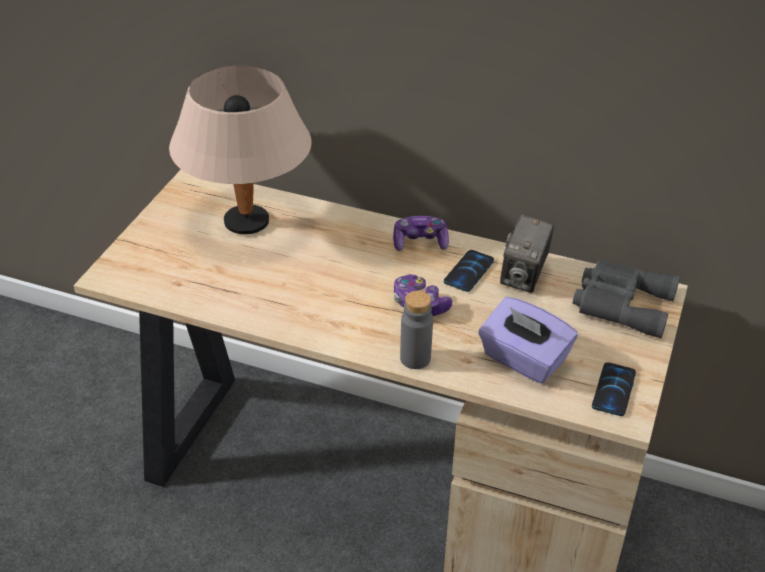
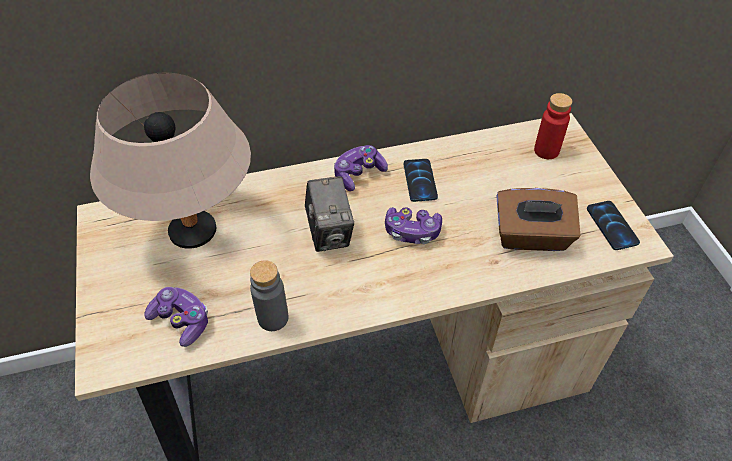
camera: 35 degrees left, 10 degrees up
(182, 276) = (181, 321): none -> game controller
(415, 358) = (456, 284): grey bottle -> grey bottle (273, 318)
(523, 277) = (462, 164): camera -> camera (330, 233)
(523, 360) = (531, 237): purple tissue box -> brown tissue box
(620, 303) = (546, 150): grey binoculars -> red bottle

